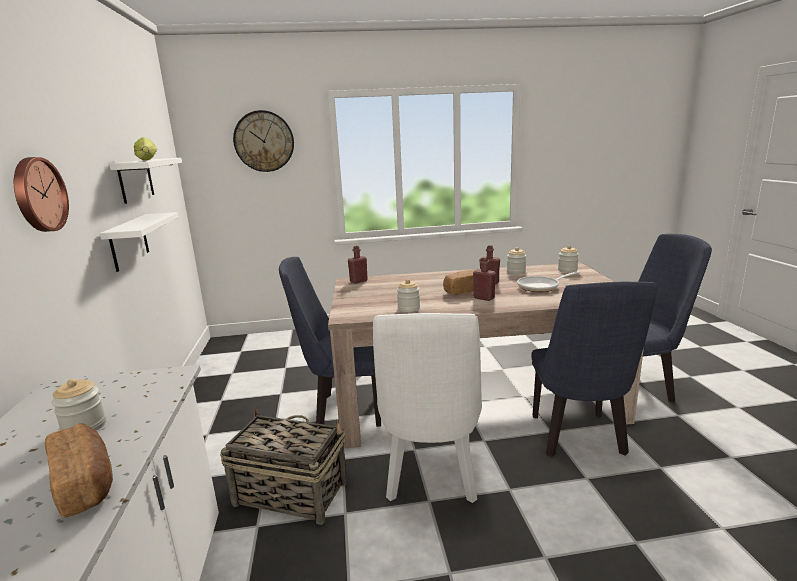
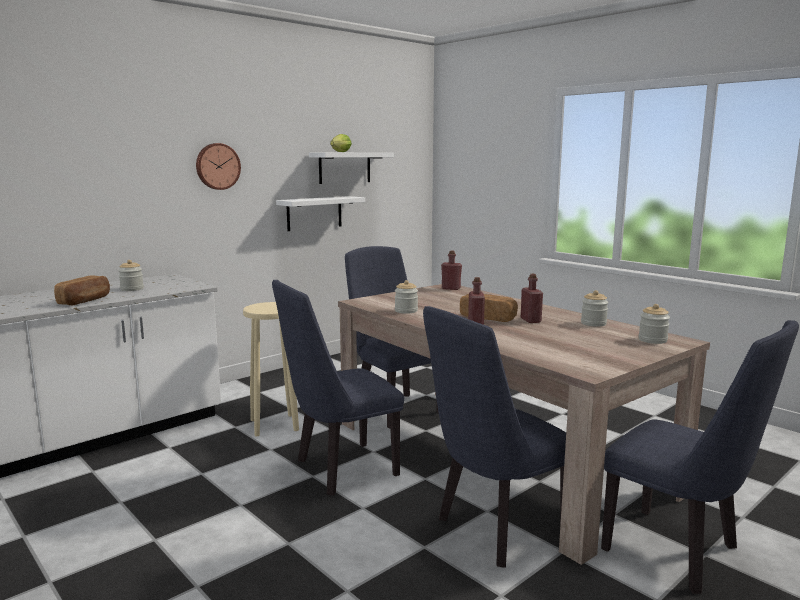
camera: 55 degrees right, 5 degrees down
(264, 141) = (495, 142): wall clock -> none
(289, 493) = (274, 424): basket -> beige stool
(431, 480) = (339, 470): white chair -> blue chair
(541, 287) = (555, 338): frying pan -> none

